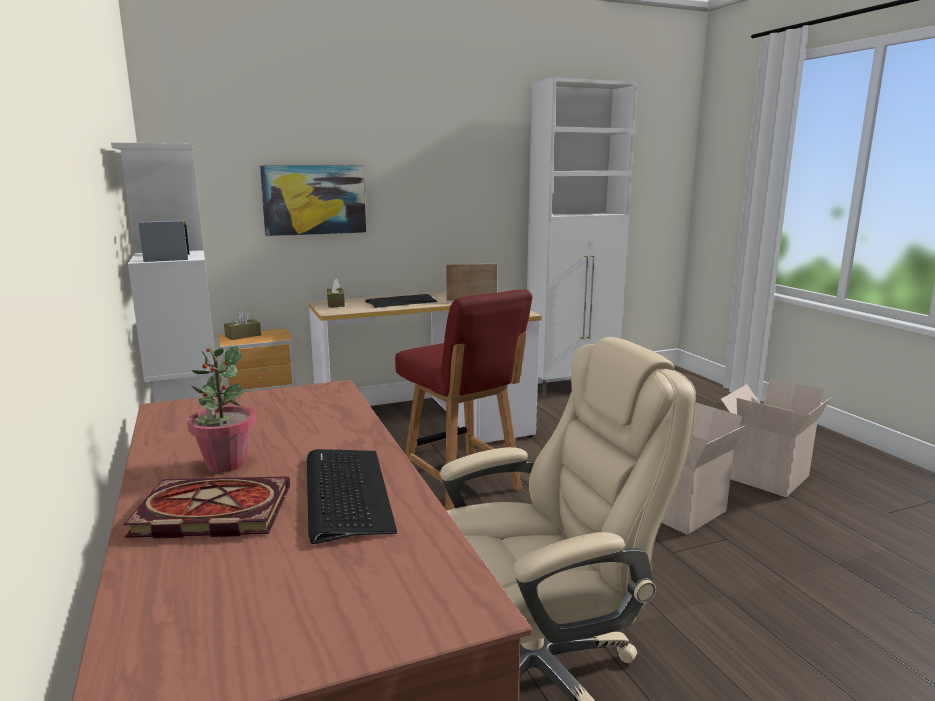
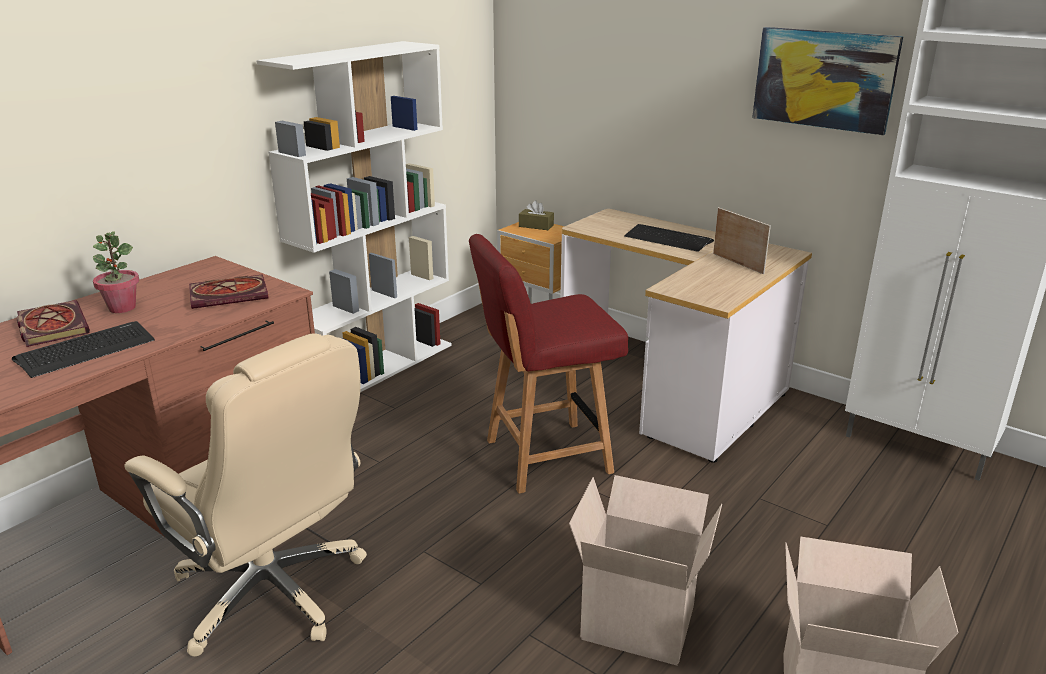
camera: 60 degrees right, 10 degrees up
(294, 408) = (231, 294): none -> book
(314, 200) = (629, 96): picture -> picture (824, 79)
(336, 304) = (614, 219): brown tissue box -> none
(462, 485) = (545, 457): red chair -> red chair turned 45 degrees clockwise

